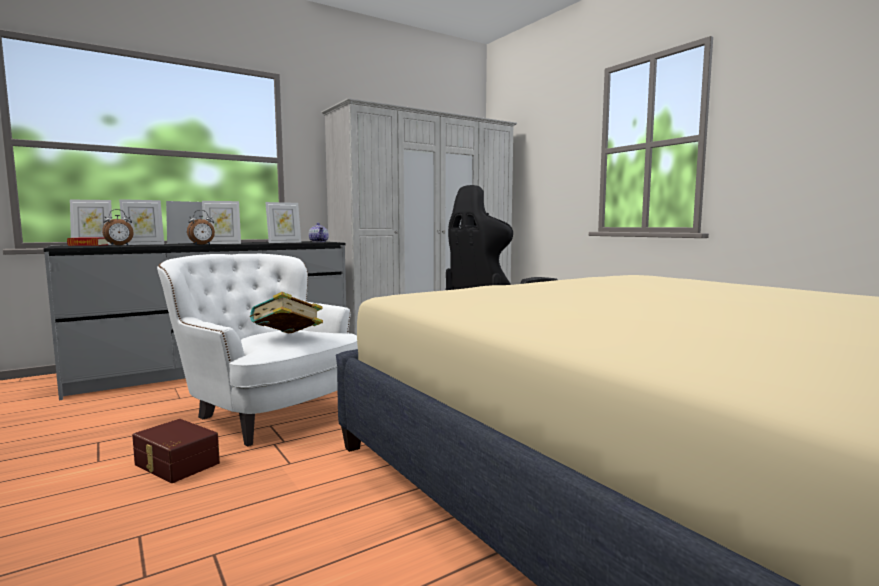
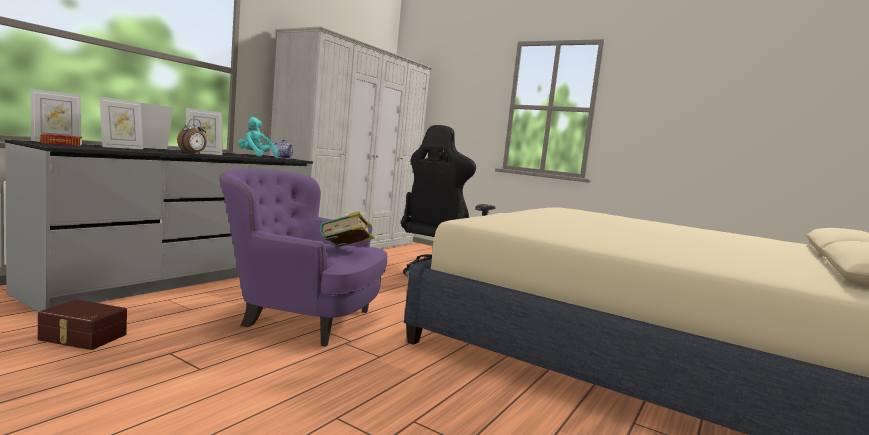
camera: 25 degrees left, 0 degrees up
(119, 245) = (105, 148): alarm clock -> none
(175, 464) = (282, 365): brown storage box -> brown storage box (82, 337)
(267, 412) = (301, 318): white armchair -> purple armchair
(284, 242) = (256, 156): picture frame -> turquoise plush toy

